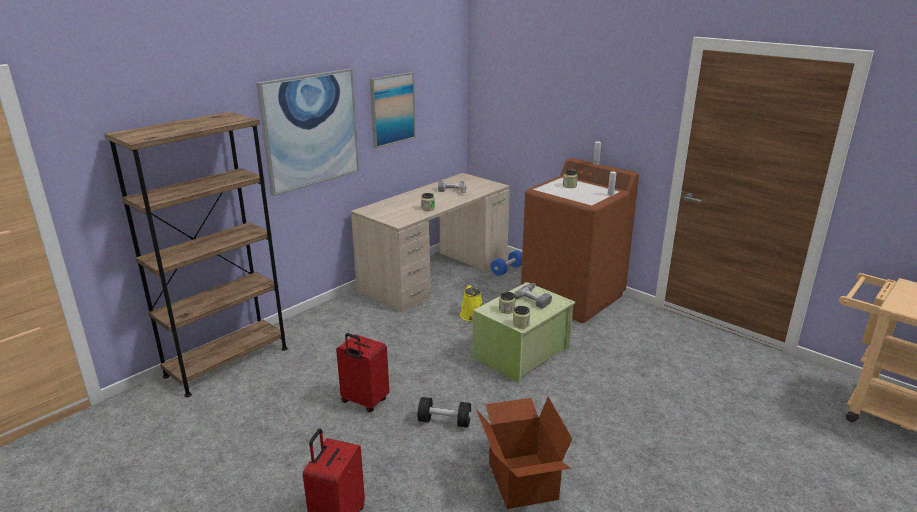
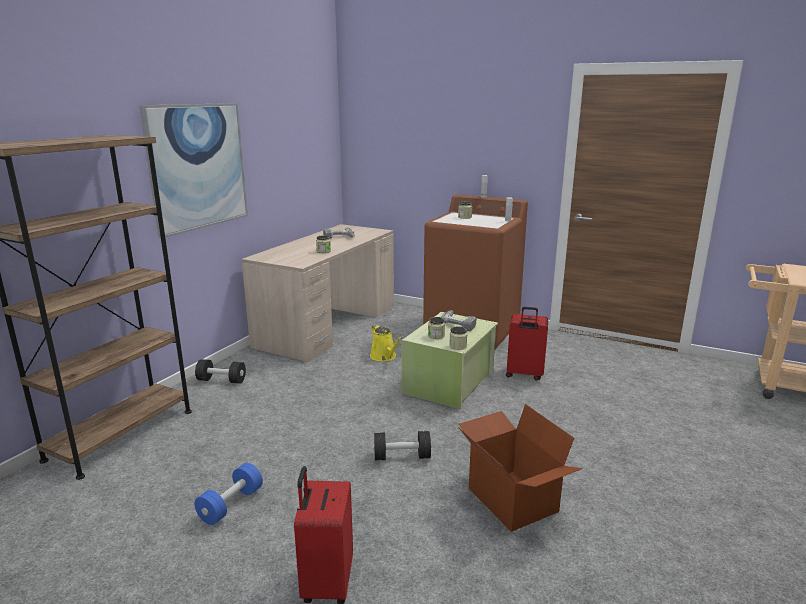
camera: 15 degrees left, 5 degrees down
(321, 321) = (221, 380): none -> black dumbbell
(364, 401) = (303, 451): red suitcase -> red suitcase (524, 374)
(392, 109) = (275, 152): picture -> none
(507, 270) = (398, 314): blue dumbbell -> blue dumbbell (231, 505)

